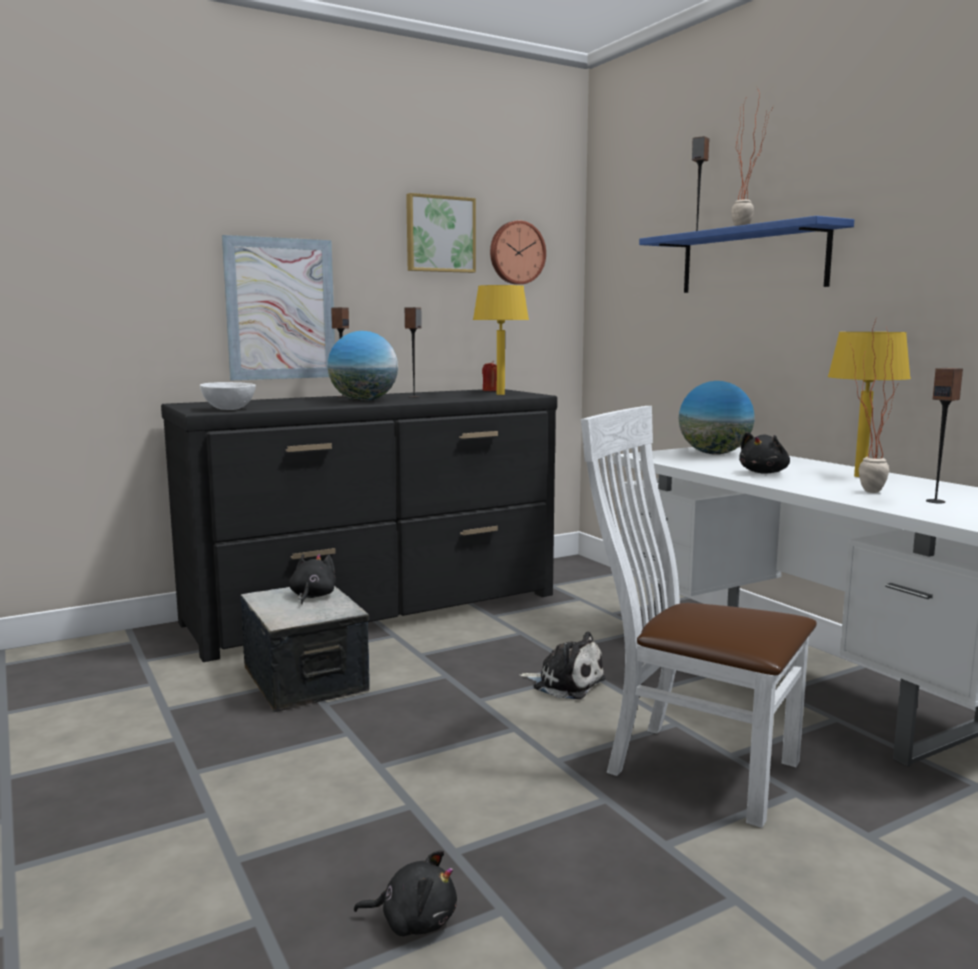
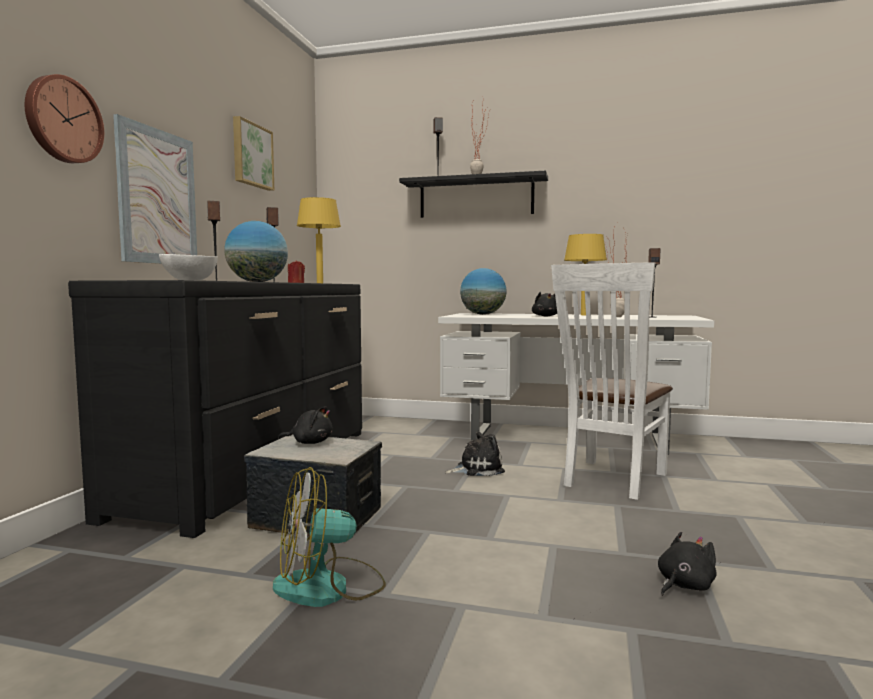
camera: 45 degrees left, 5 degrees down
(179, 746) = (329, 587): none -> fan
(312, 596) = (310, 442): black plush toy -> black plush toy turned 135 degrees clockwise
(516, 253) = (288, 181): wall clock -> wall clock (62, 120)
(691, 765) = (611, 480): white chair -> white chair turned 45 degrees counterclockwise
(752, 260) = (476, 198): blue shelf -> black shelf

